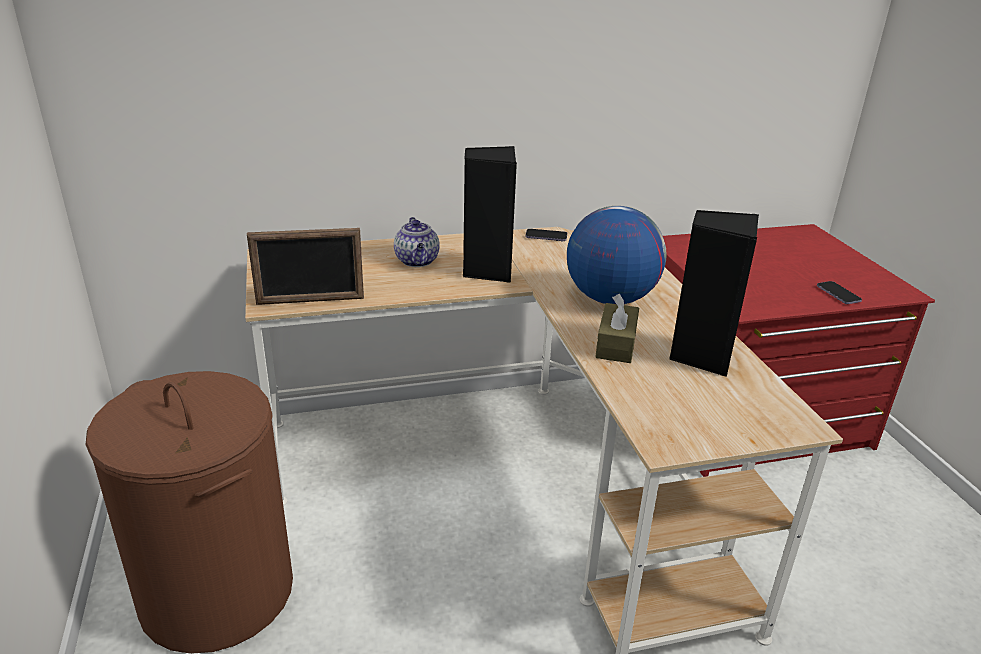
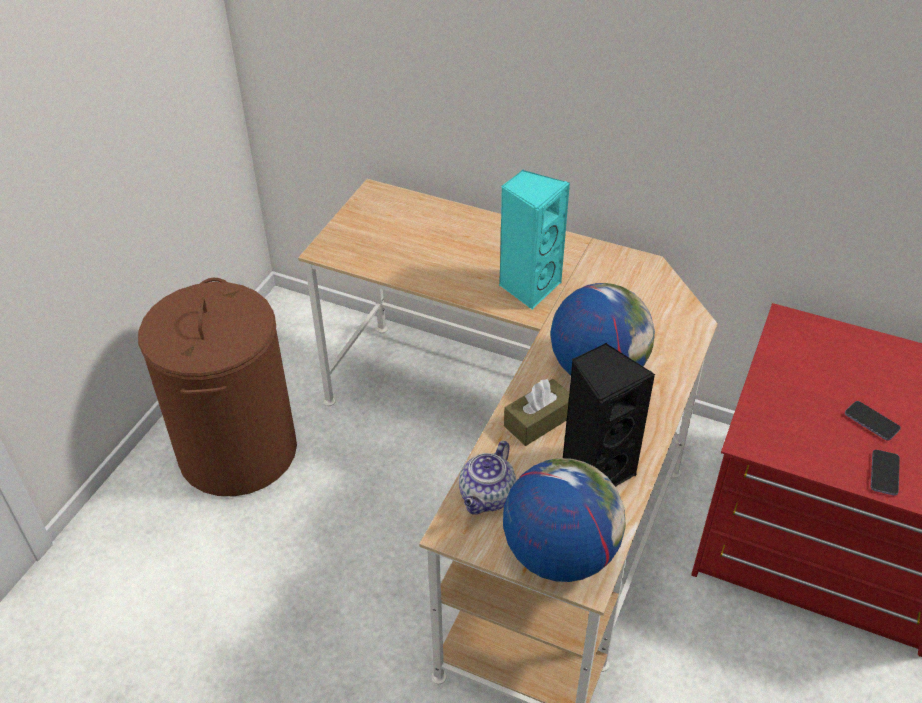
camera: 40 degrees right, 15 degrees up
(310, 301) = (356, 260): picture frame -> none
(417, 261) = (482, 250): teapot -> teapot (487, 497)
(487, 270) = (528, 286): black speaker -> turquoise speaker
(546, 236) = (634, 266): phone -> phone (871, 422)
(758, 417) = (559, 553): none -> globe

